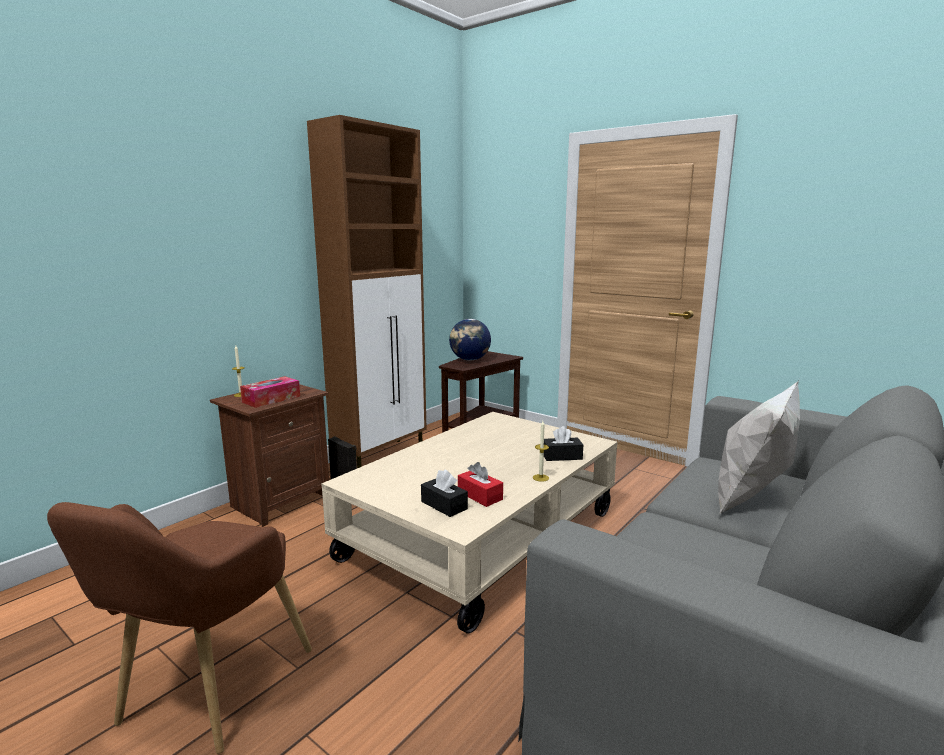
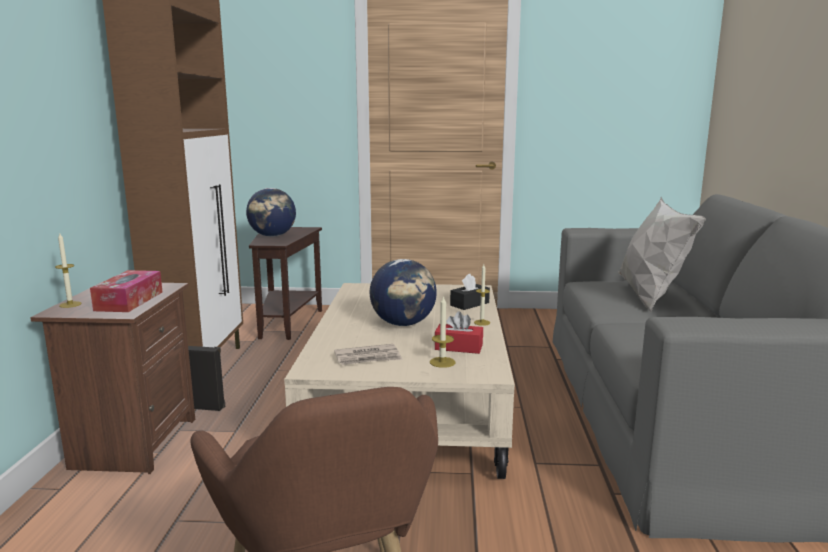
camera: 35 degrees left, 0 degrees up
(398, 484) = (368, 358): none -> newspaper
(444, 505) = (442, 362): black tissue box -> candle
(474, 461) = (403, 324): none -> globe

